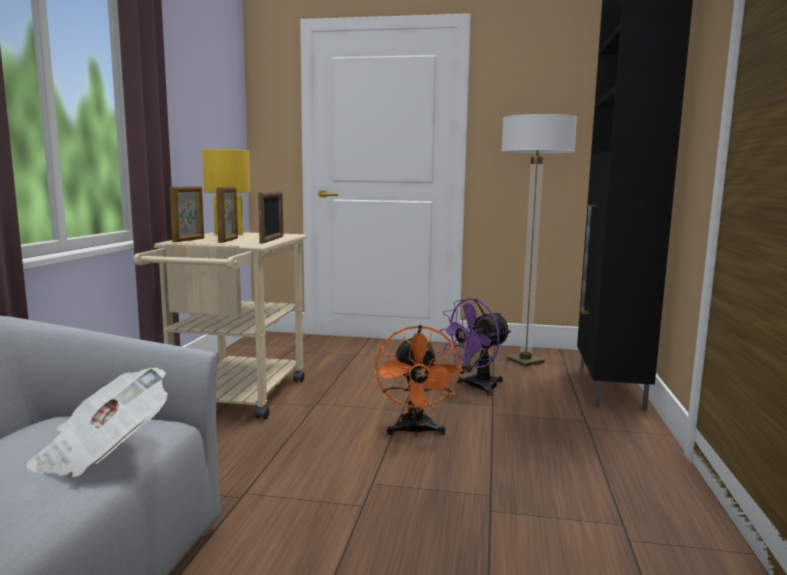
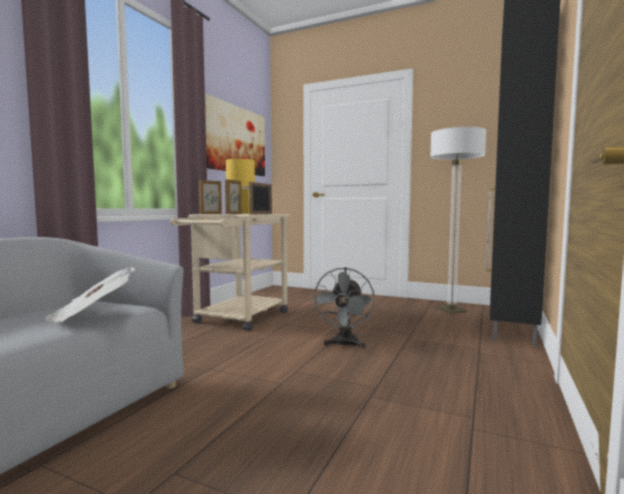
camera: 15 degrees right, 5 degrees down
(200, 108) = (235, 139): none -> picture
(415, 431) = (344, 345): orange fan -> grey fan
(476, 388) = (404, 323): purple fan -> none

